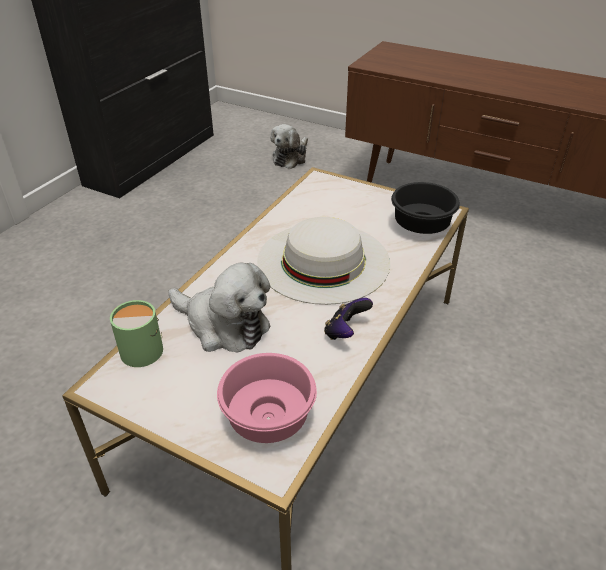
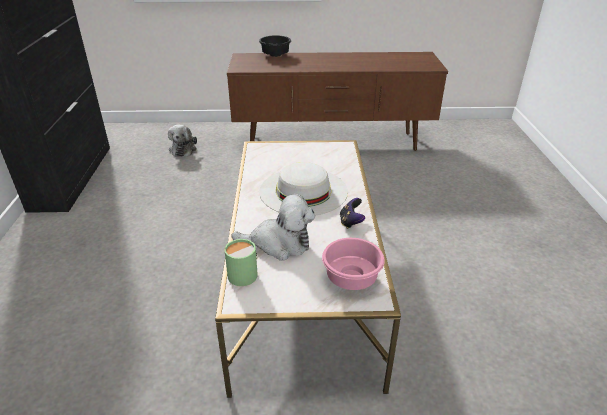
camera: 30 degrees left, 5 degrees down
(419, 225) = (338, 156): black bowl -> black bowl (274, 55)

